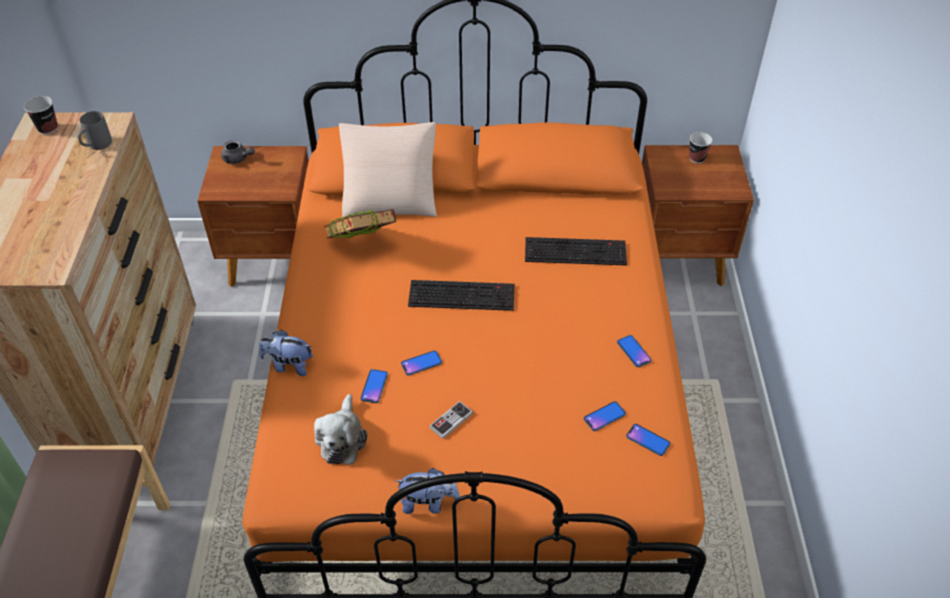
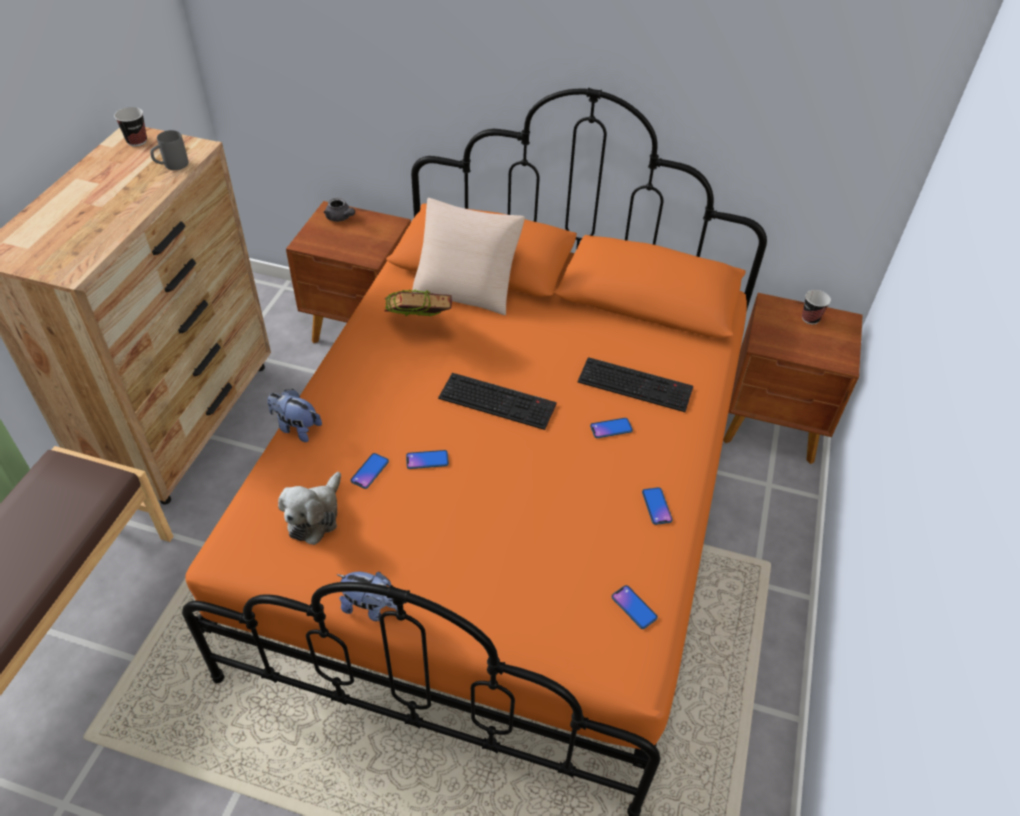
camera: 15 degrees right, 0 degrees up
(451, 420) = (432, 527): game controller -> none
(604, 416) = (596, 568): phone -> phone (611, 428)

